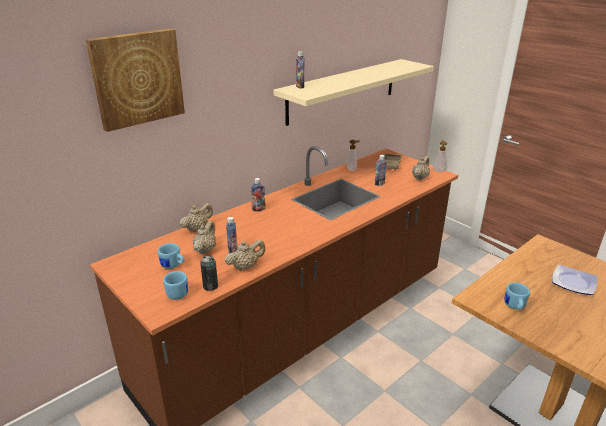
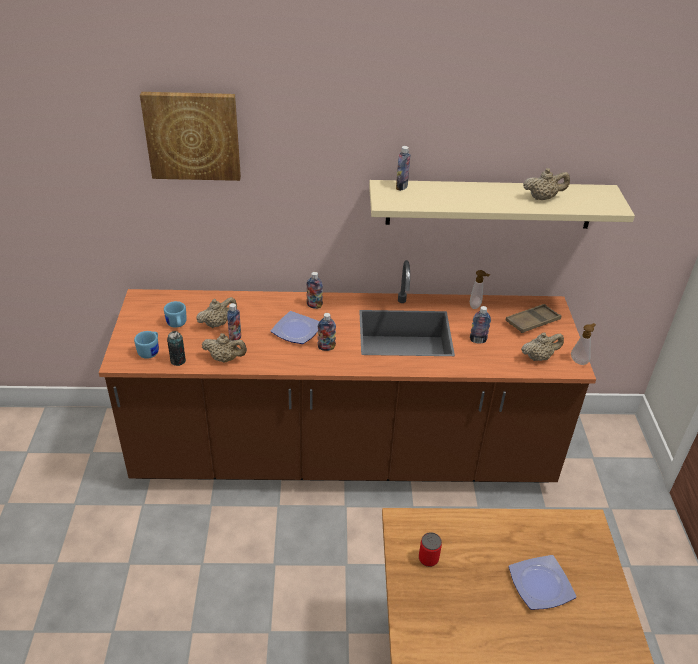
camera: 40 degrees right, 10 degrees up
(197, 229) = (238, 298): beige teapot -> beige teapot (542, 198)
(270, 227) = (296, 331): none -> plate
(303, 227) = (326, 347): none -> bottle
(514, 307) = (428, 559): blue mug -> can

